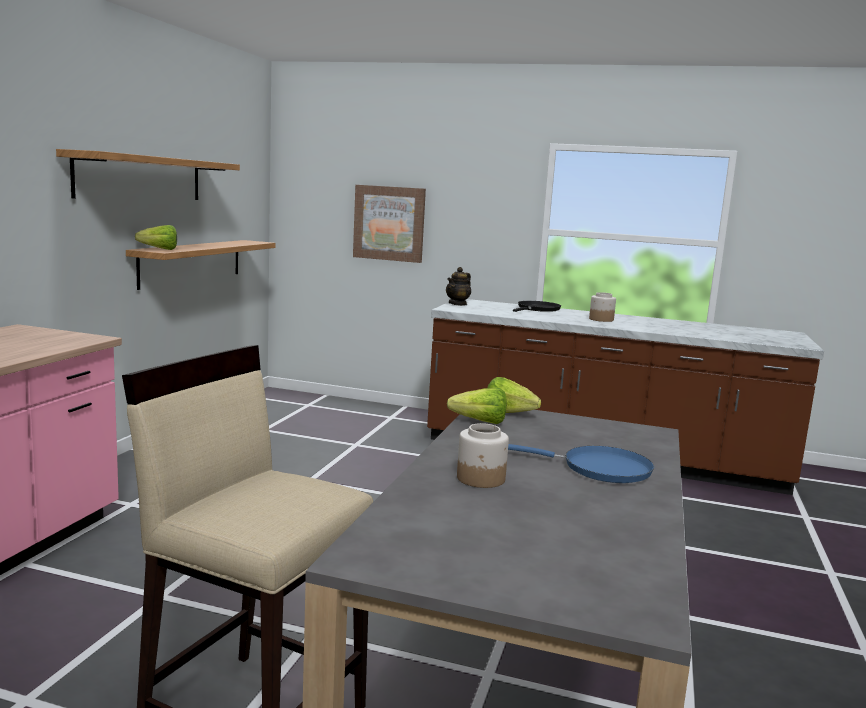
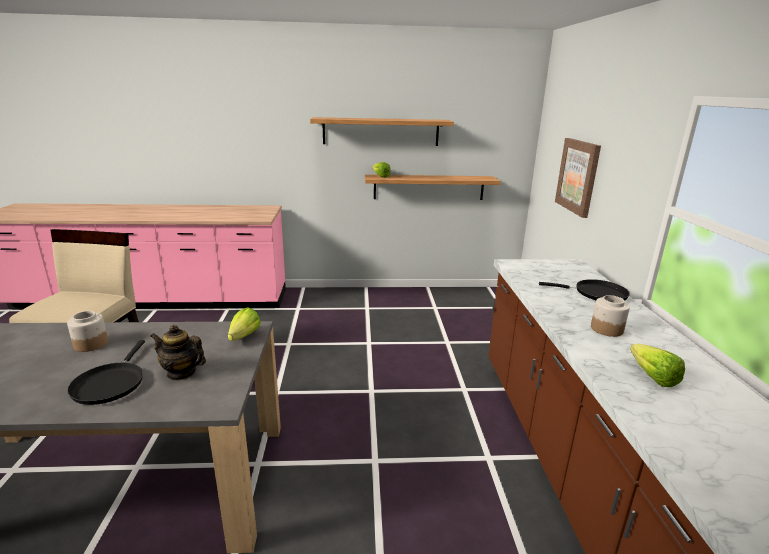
camera: 70 degrees right, 10 degrees up
(458, 304) = (544, 263): teapot -> teapot (181, 373)
(475, 421) = (215, 328): lettuce -> lettuce (650, 375)
(600, 469) = (110, 383): blue frying pan -> black frying pan

